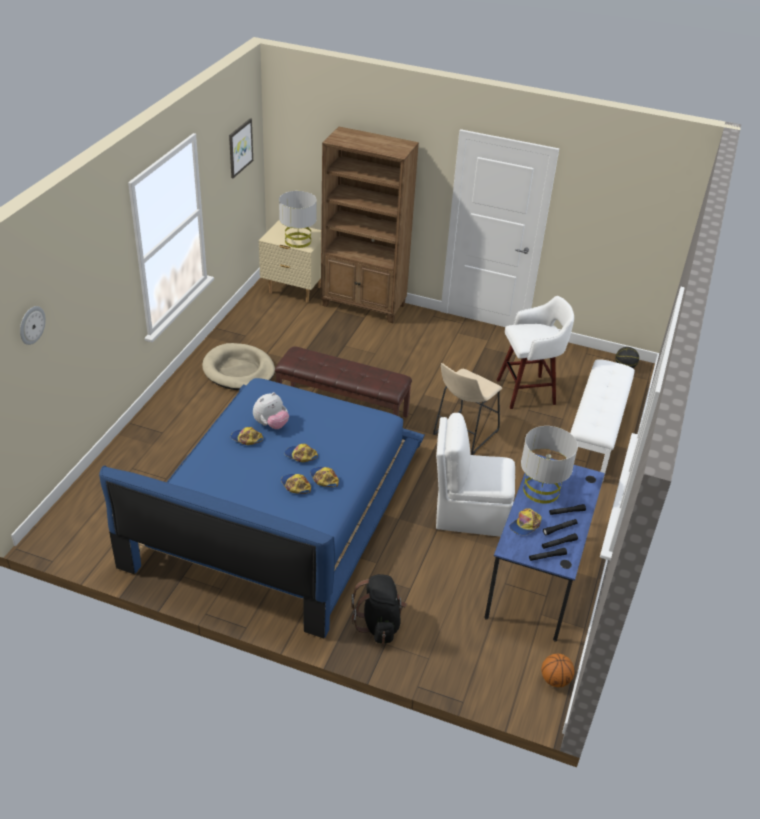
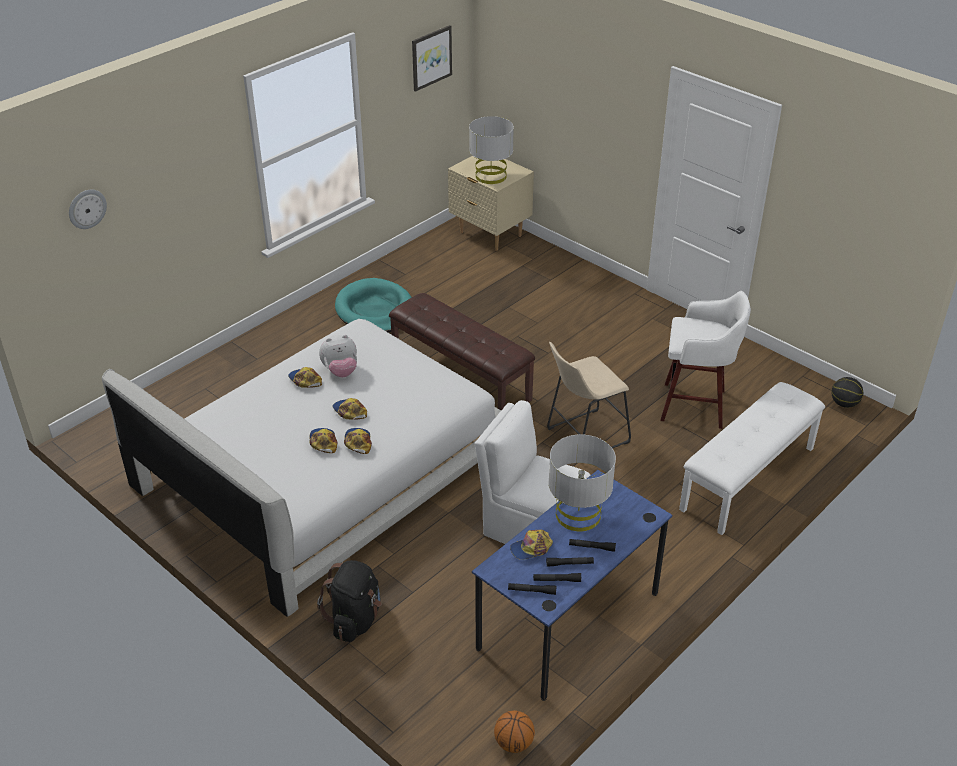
camera: 25 degrees right, 0 degrees up
(239, 370) = (375, 310): beige dog bed -> turquoise dog bed
(279, 507) = (327, 466): blue bed -> white bed
(364, 305) = (559, 266): brown bookcase -> none

